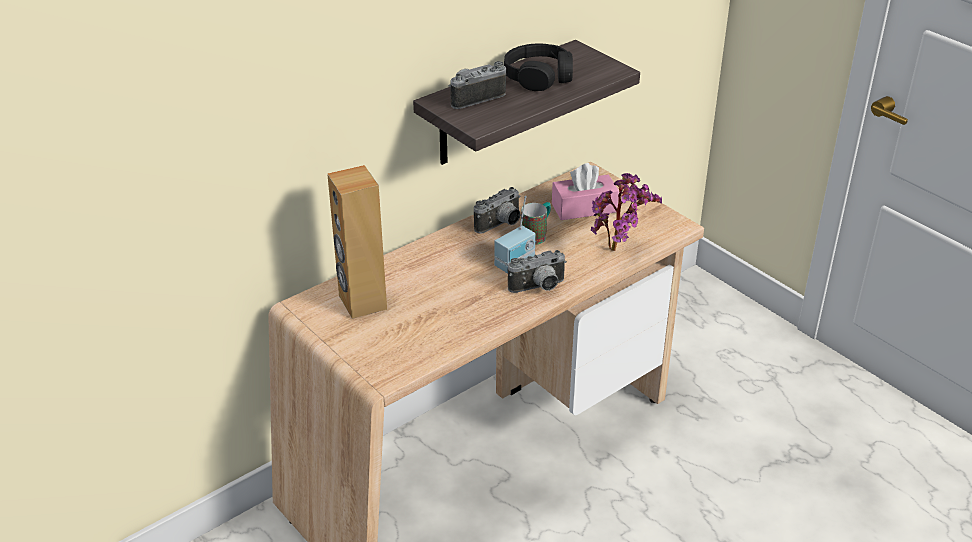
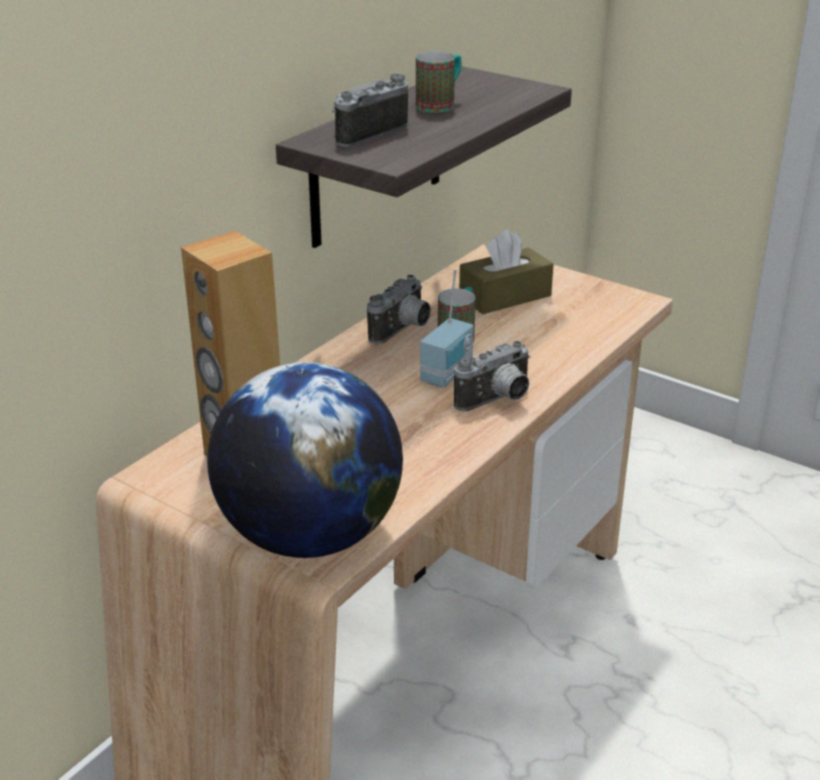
camera: 15 degrees left, 5 degrees down
(381, 360) = (310, 536): none -> globe
(538, 77) = (440, 104): black headphones -> mug
(584, 208) = (505, 296): pink tissue box -> brown tissue box
(619, 251) = (580, 340): potted plant -> none

